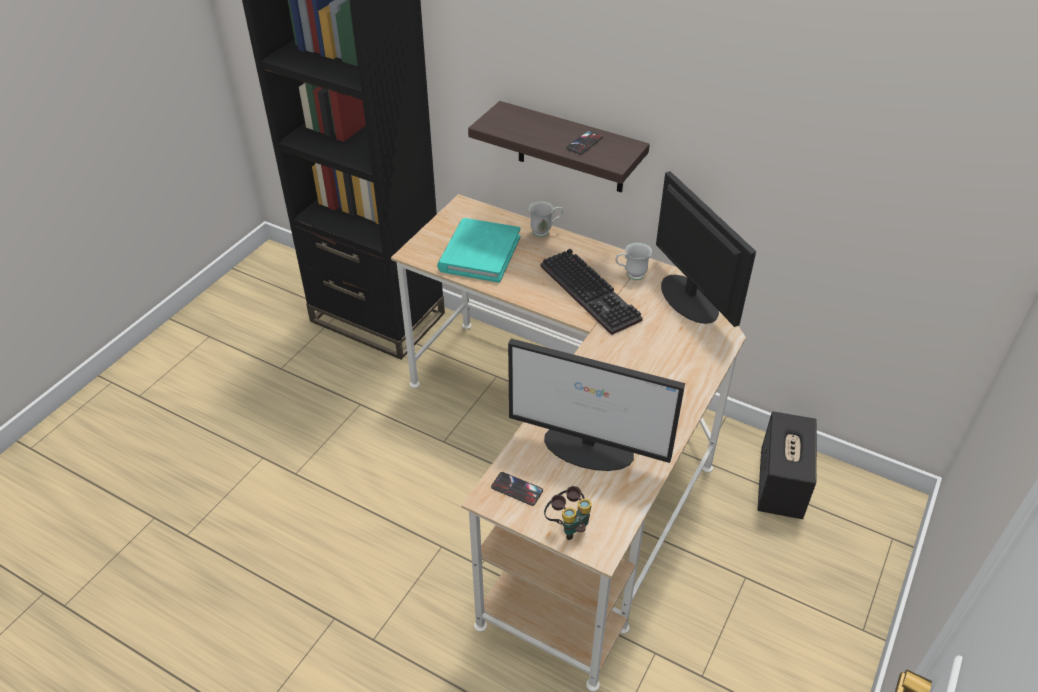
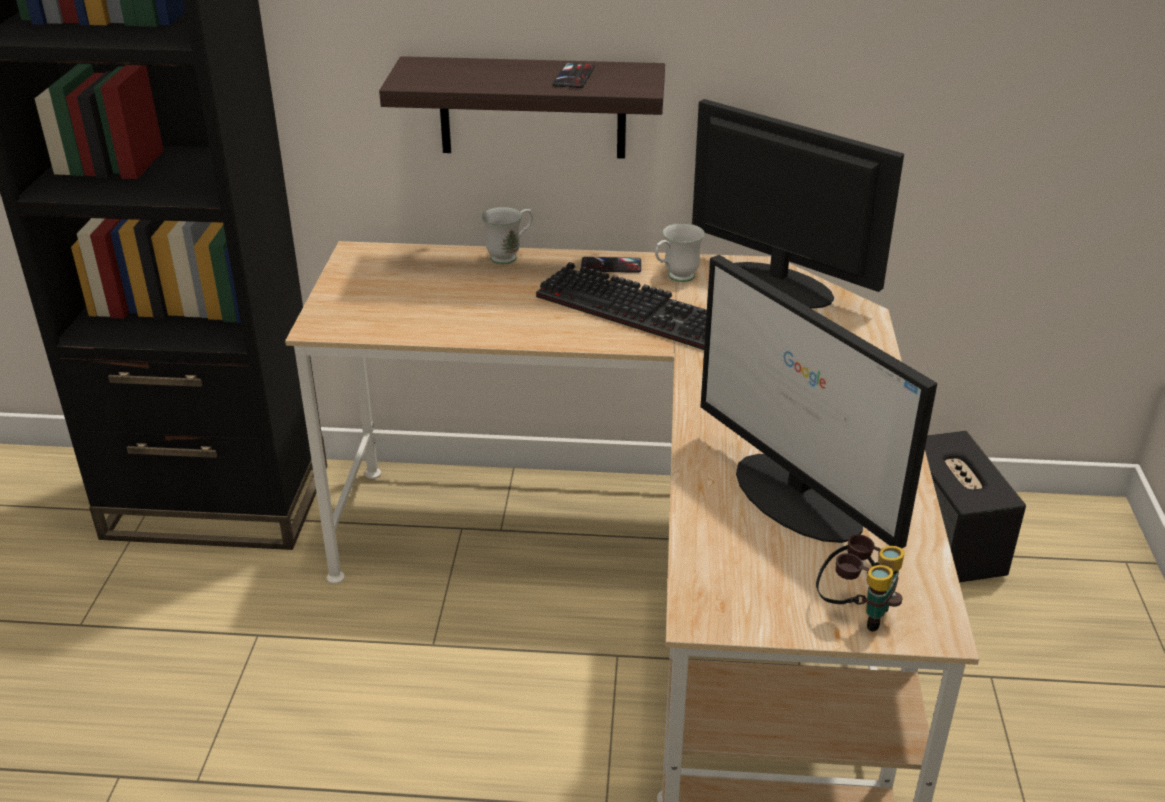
camera: 25 degrees left, 10 degrees down
(479, 253) = (429, 303): turquoise book -> none
(517, 489) = (737, 588): phone -> phone (611, 266)
(590, 448) = (799, 498): monitor -> monitor turned 60 degrees clockwise

